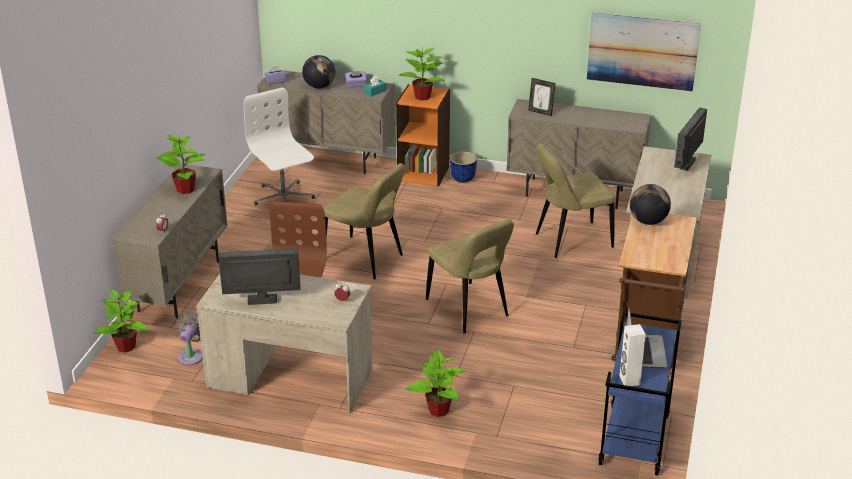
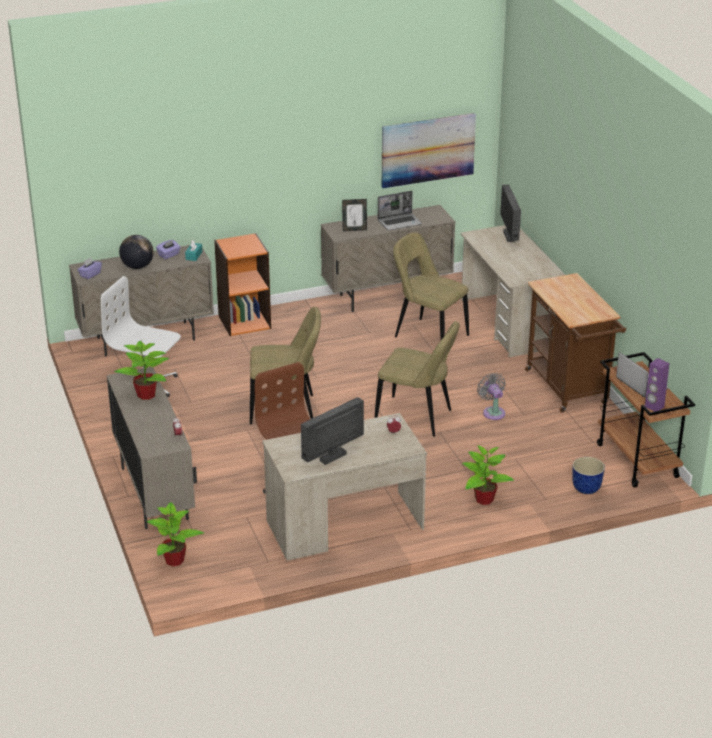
camera: 35 degrees left, 0 degrees up
(192, 355) = (241, 542): grey fan -> grey fan (493, 412)
(423, 97) = (242, 247): potted plant -> none
(463, 179) = (283, 315): planter -> planter (586, 489)
(570, 241) = (428, 335): beige chair -> beige chair turned 90 degrees clockwise
(591, 118) = (400, 222): none -> laptop
(629, 380) = (654, 407): white speaker -> purple speaker
(635, 440) = (638, 461): blue cart -> brown cart
(648, 221) = (549, 288): globe -> none

